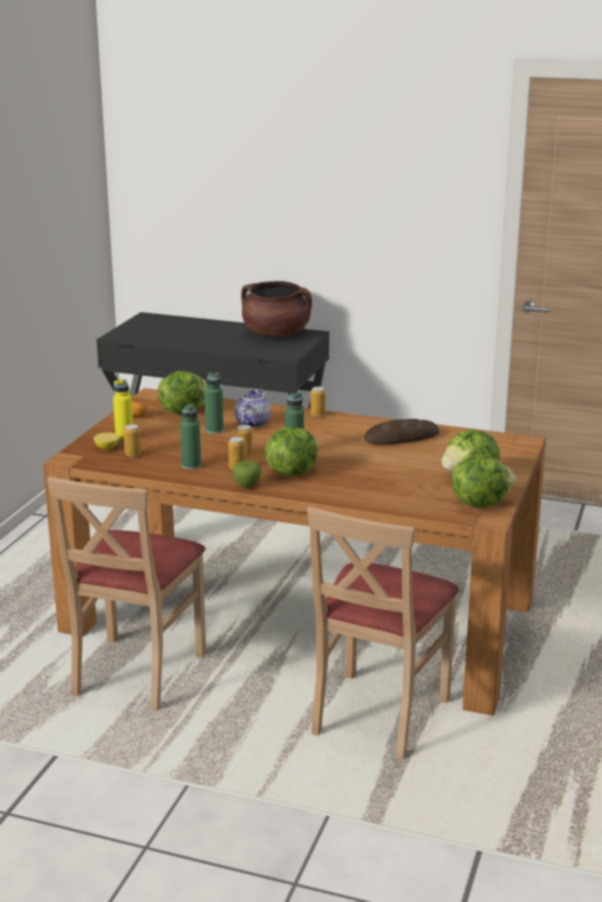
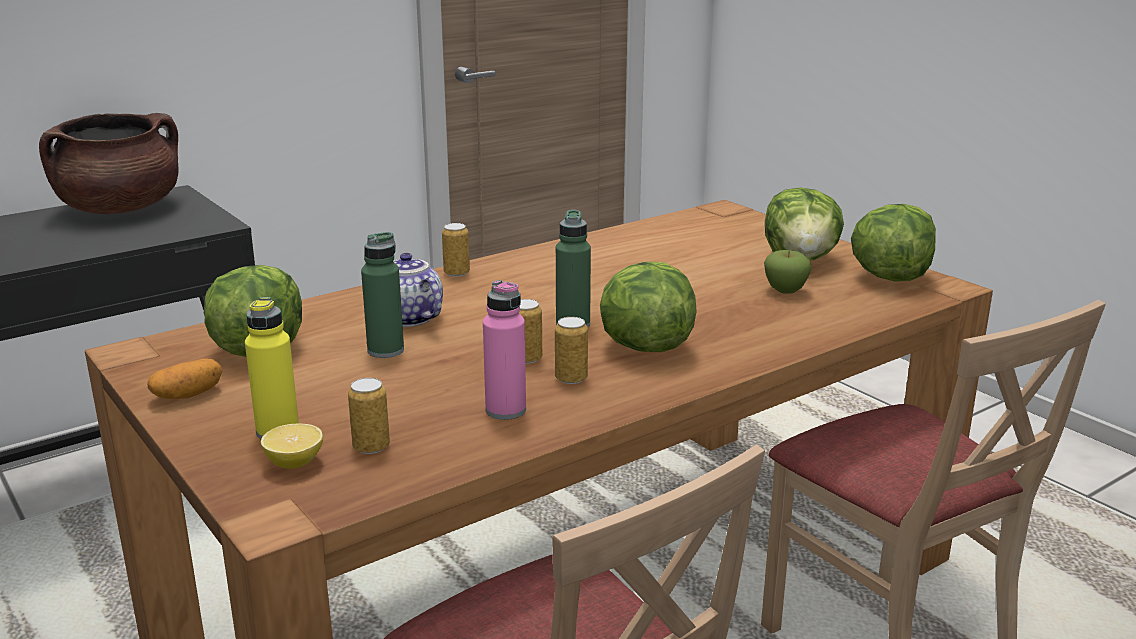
camera: 55 degrees left, 0 degrees up
(191, 465) = (505, 410): green bottle -> pink bottle
(247, 486) = (656, 391): apple -> apple (785, 291)
(401, 438) = (620, 255): bread -> none

